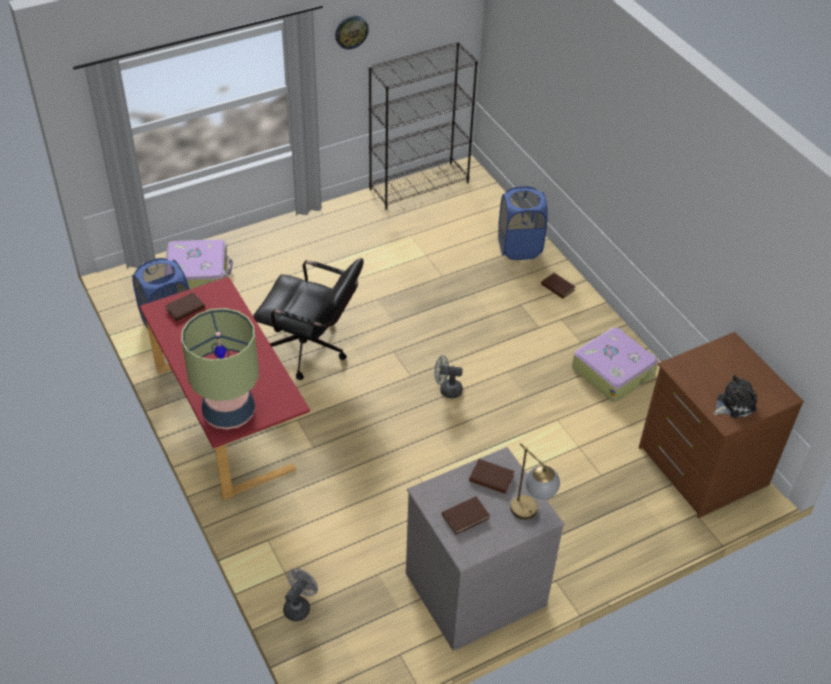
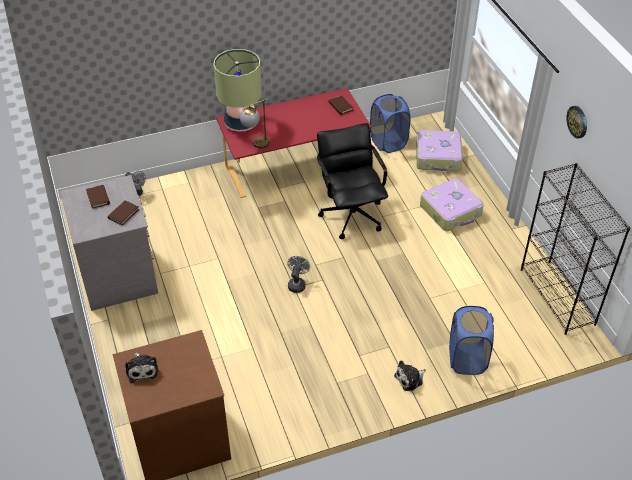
camera: 100 degrees right, 0 degrees up
(311, 350) = (350, 212): black office chair -> black office chair turned 135 degrees clockwise
(531, 515) = (86, 228): table lamp -> table lamp (255, 145)
(557, 287) = (410, 379): brown book -> plush toy
(613, 371) = (299, 399): suitcase -> suitcase (451, 211)

